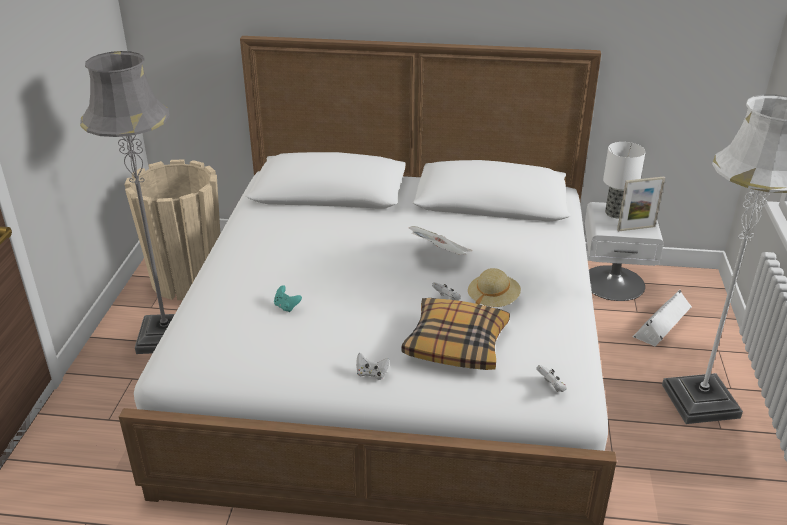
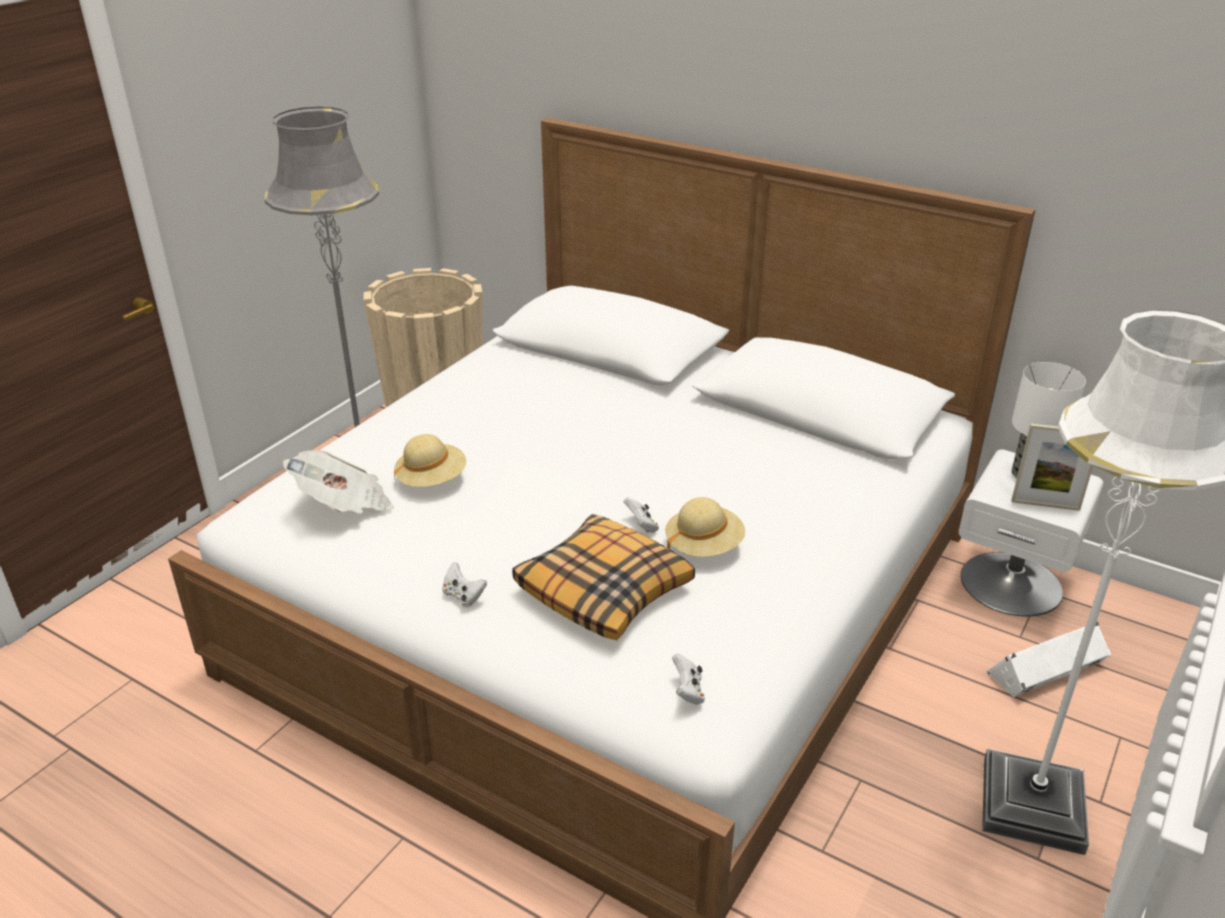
camera: 25 degrees right, 0 degrees up
(286, 307) = (432, 480): turquoise game controller -> beige hat
(440, 255) = (682, 465): newspaper -> newspaper (344, 505)

